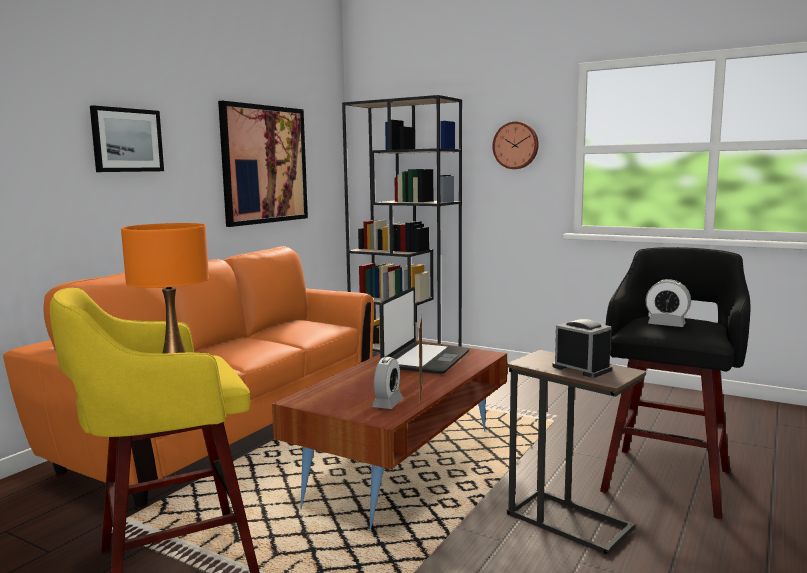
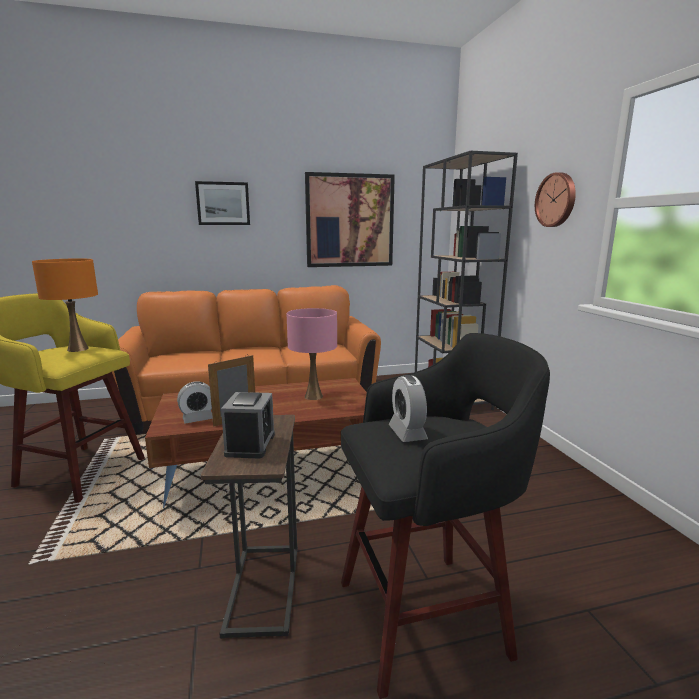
camera: 45 degrees right, 5 degrees up
(425, 359) = (313, 396): laptop -> pink table lamp

